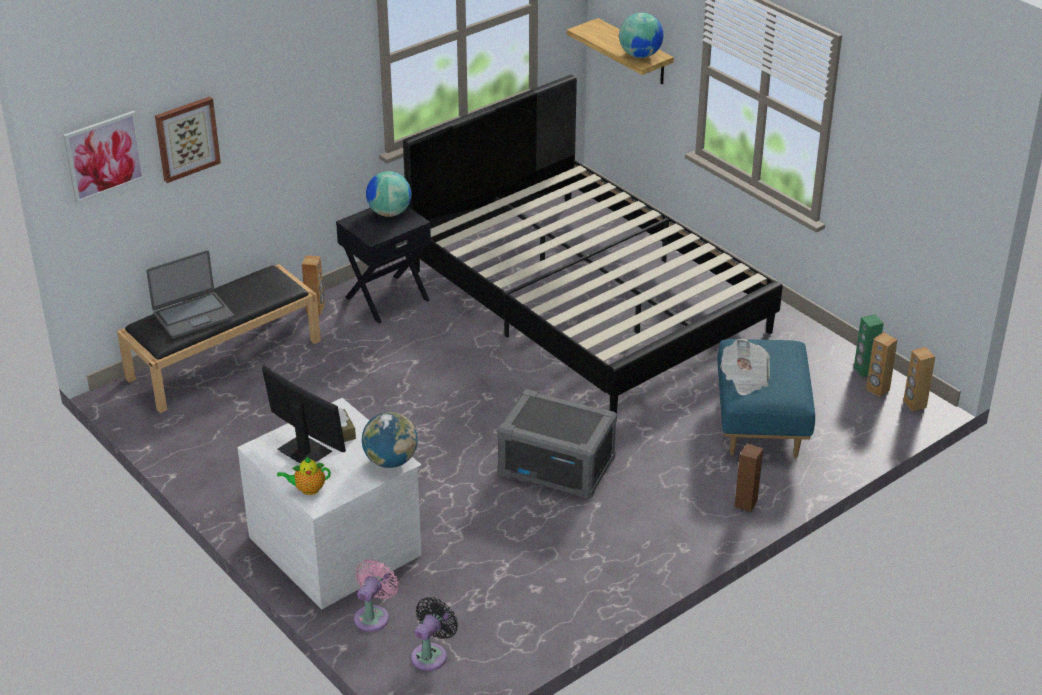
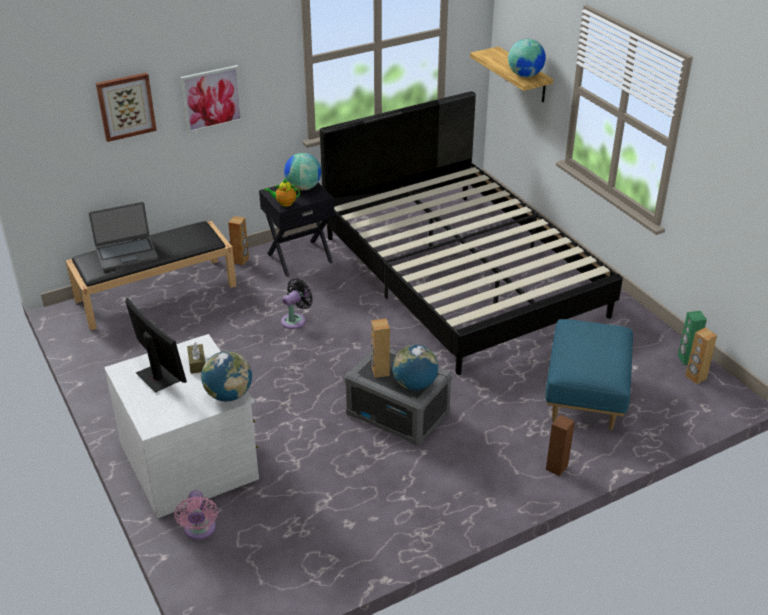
camera: 10 degrees right, 0 degrees up
(104, 156) = (49, 112): picture -> picture (212, 98)
(307, 489) = (148, 412): teapot -> teapot (284, 203)
(373, 616) = (199, 530): pink fan -> pink fan turned 135 degrees clockwise
(431, 654) = (238, 575): black fan -> black fan (295, 320)
(579, 430) = (414, 385): none -> globe
(744, 379) = (570, 355): newspaper -> none
(914, 404) = (727, 394): brown speaker -> brown speaker (380, 371)

